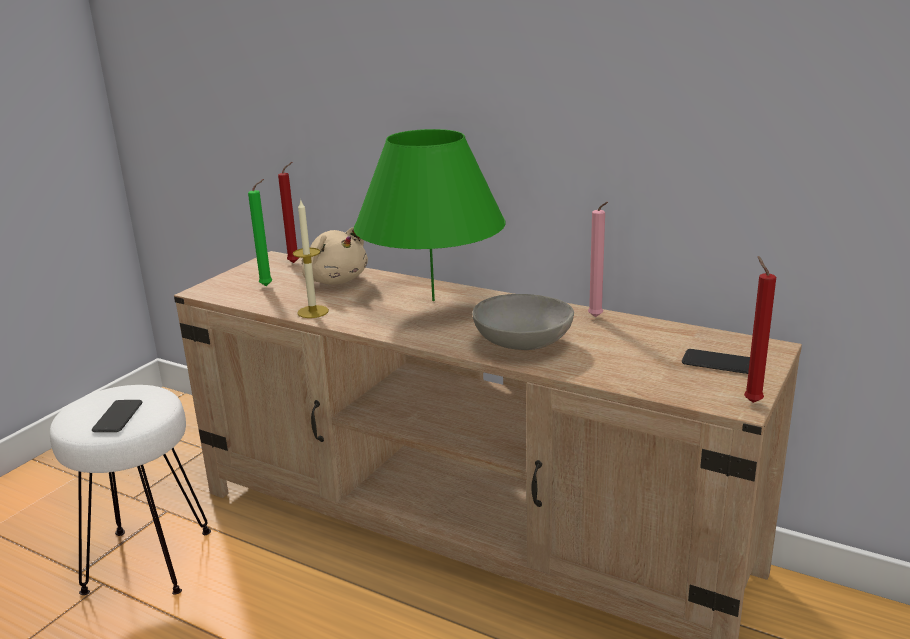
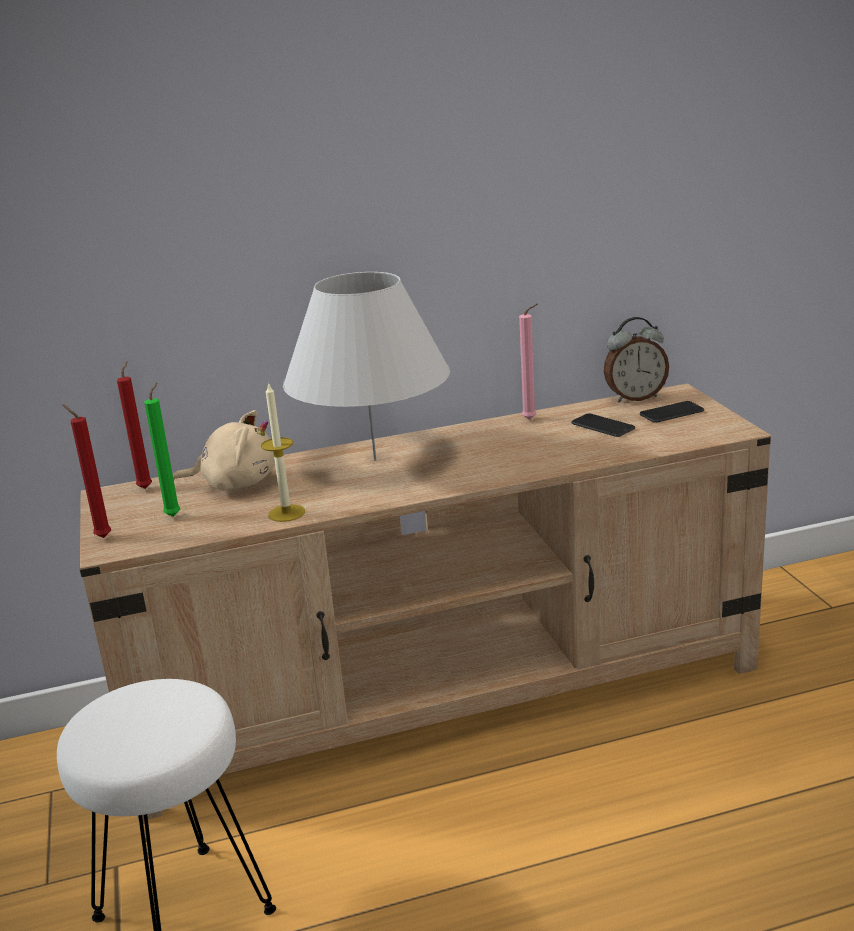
camera: 45 degrees left, 0 degrees up
(118, 417) = (166, 723): phone -> phone (602, 426)
(433, 300) = (375, 460): green table lamp -> white table lamp
(522, 343) = (523, 457): grey bowl -> none
(720, 336) = (635, 398): none -> alarm clock
(751, 401) = (737, 425): red candle -> red candle (101, 537)

